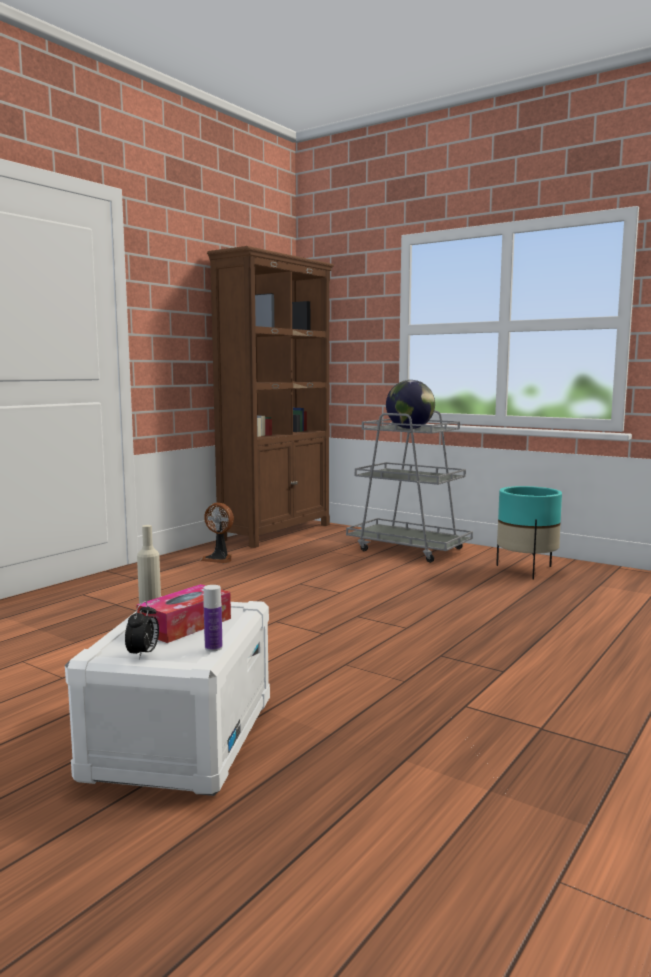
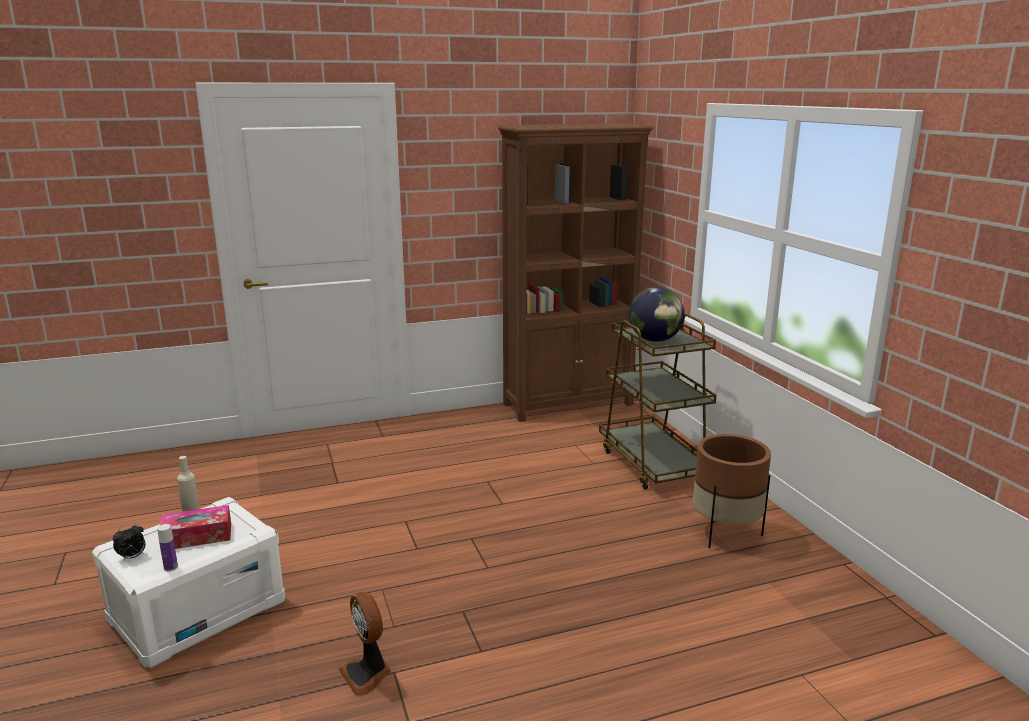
camera: 35 degrees right, 10 degrees up
(219, 559) = (471, 429): fan -> fan (367, 674)
(409, 549) = (653, 463): grey cart -> brown cart
(526, 570) = (725, 532): turquoise planter -> brown planter

